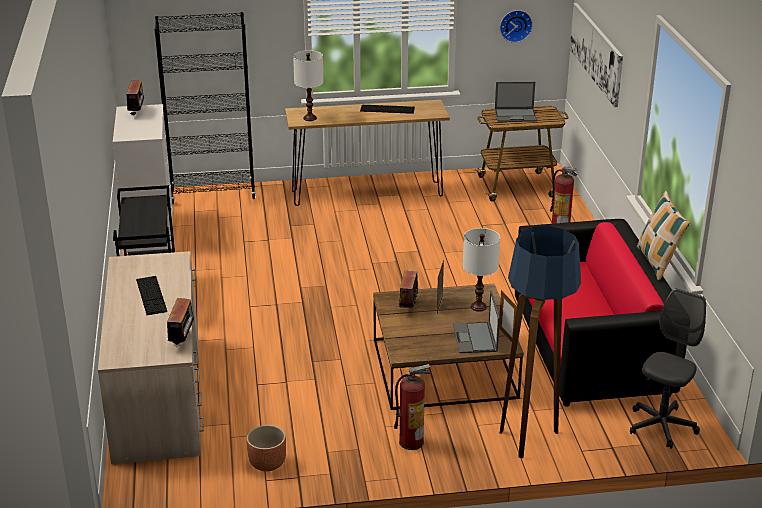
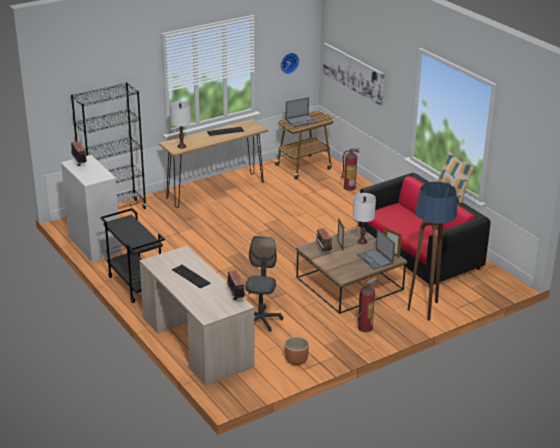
camera: 25 degrees left, 0 degrees up
(661, 426) = (486, 285): grey office chair -> grey office chair (260, 320)

